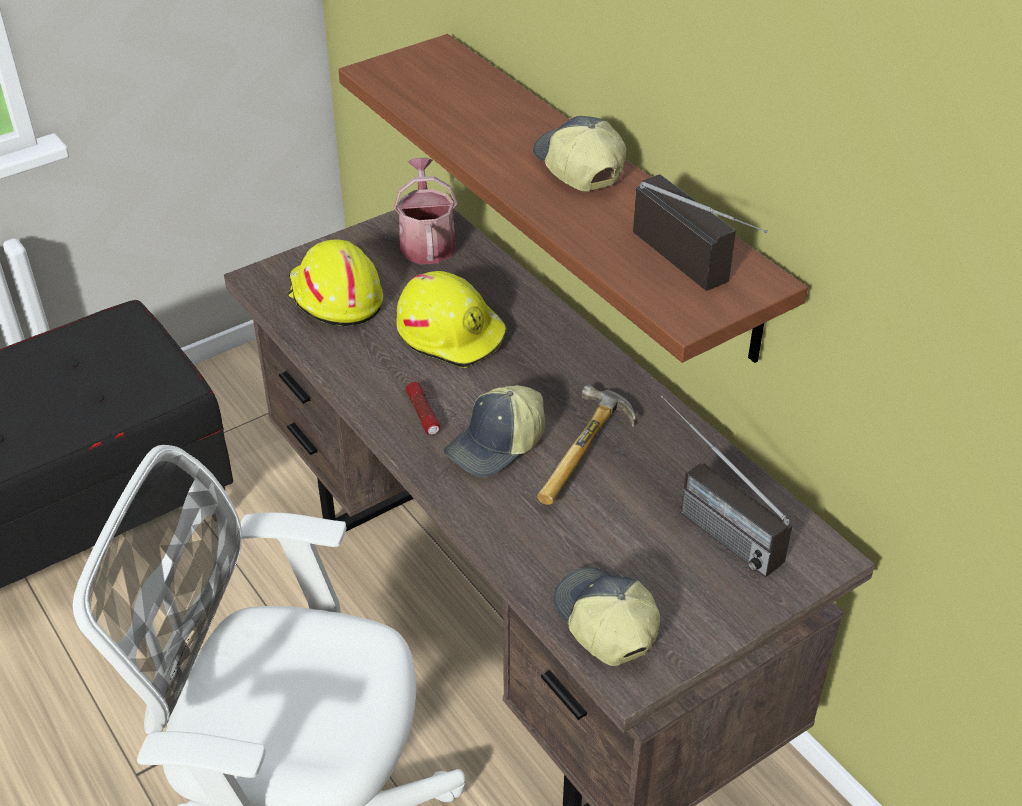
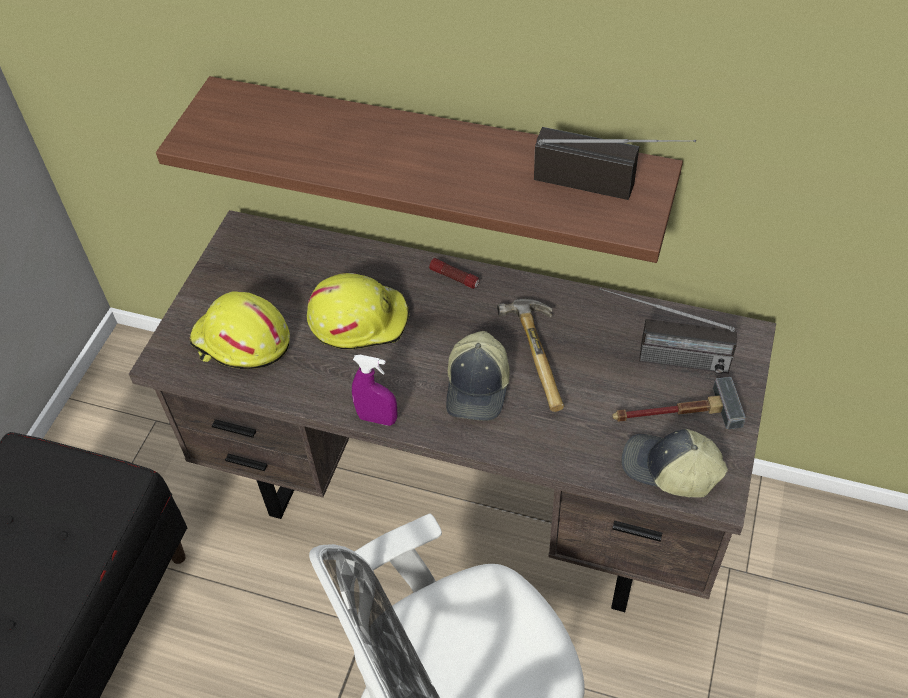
camera: 35 degrees left, 10 degrees up
(380, 419) = (377, 418): none -> purple spray bottle
(423, 414) = (404, 396): flashlight -> flashlight (454, 277)
(427, 242) = (264, 255): watering can -> none
(577, 168) = (438, 147): cap -> none
(664, 578) = (674, 414): none -> hammer

